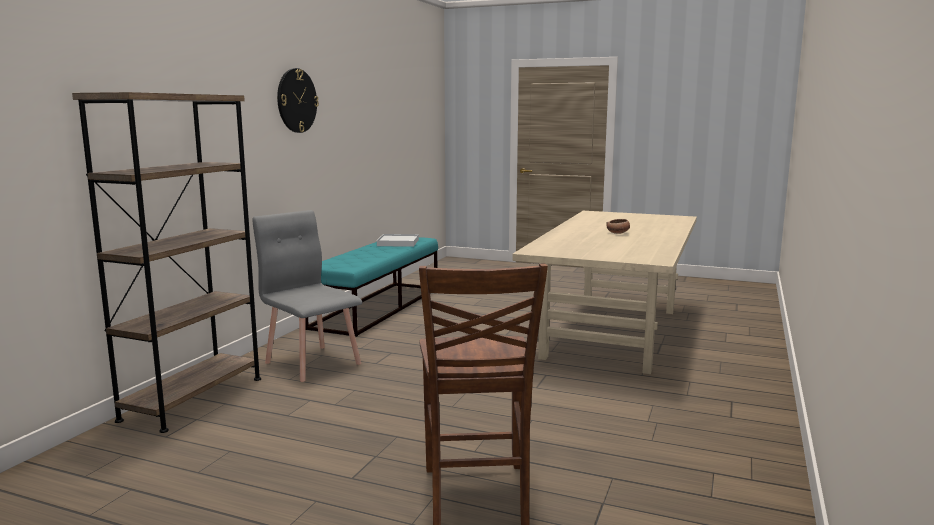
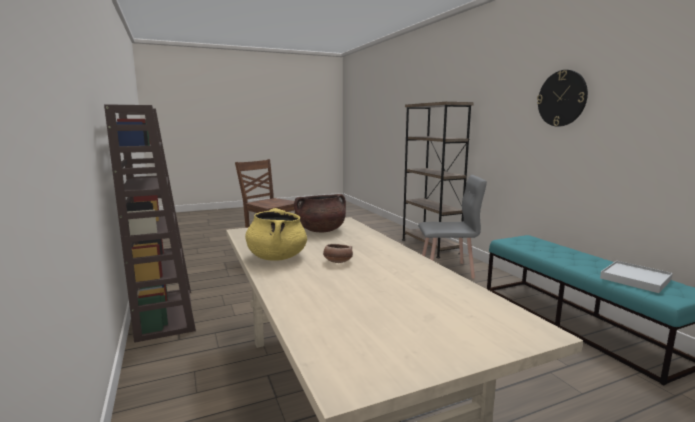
camera: 135 degrees right, 0 degrees up
(580, 248) = (321, 230): none -> brown cooking pot
(655, 241) = (277, 257): none -> yellow cooking pot
(750, 439) = (165, 313): none -> brown bookcase

